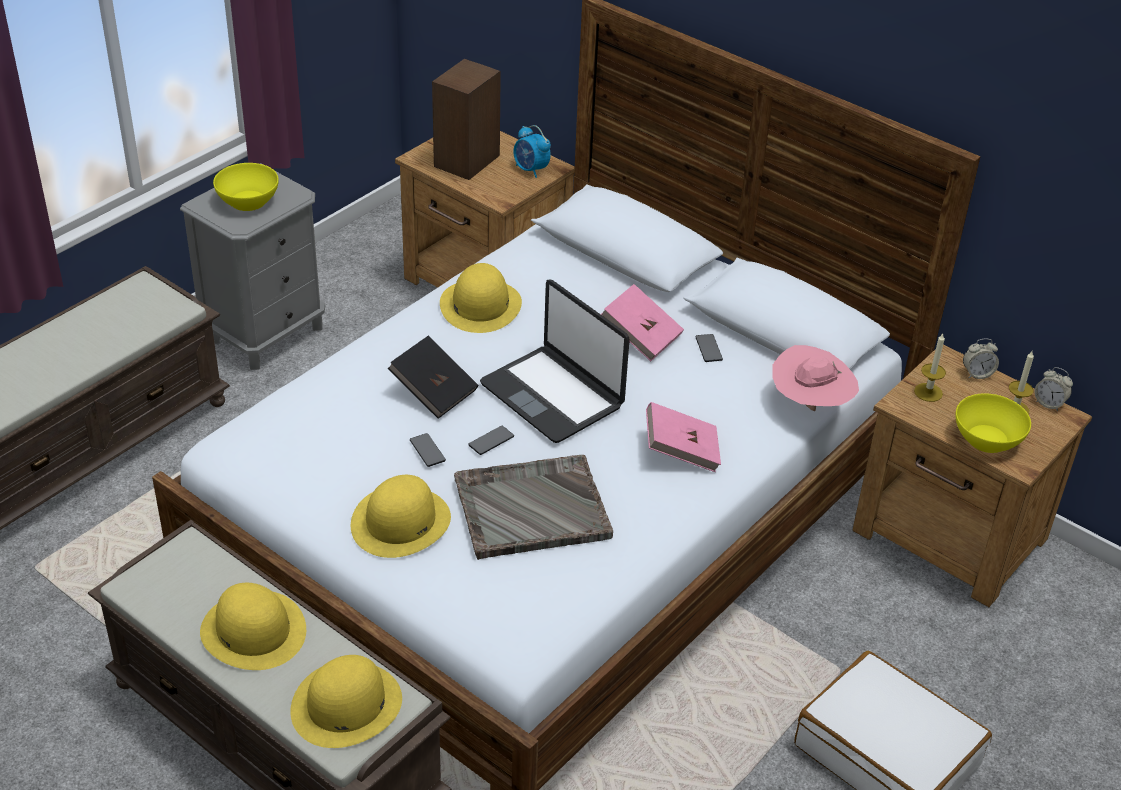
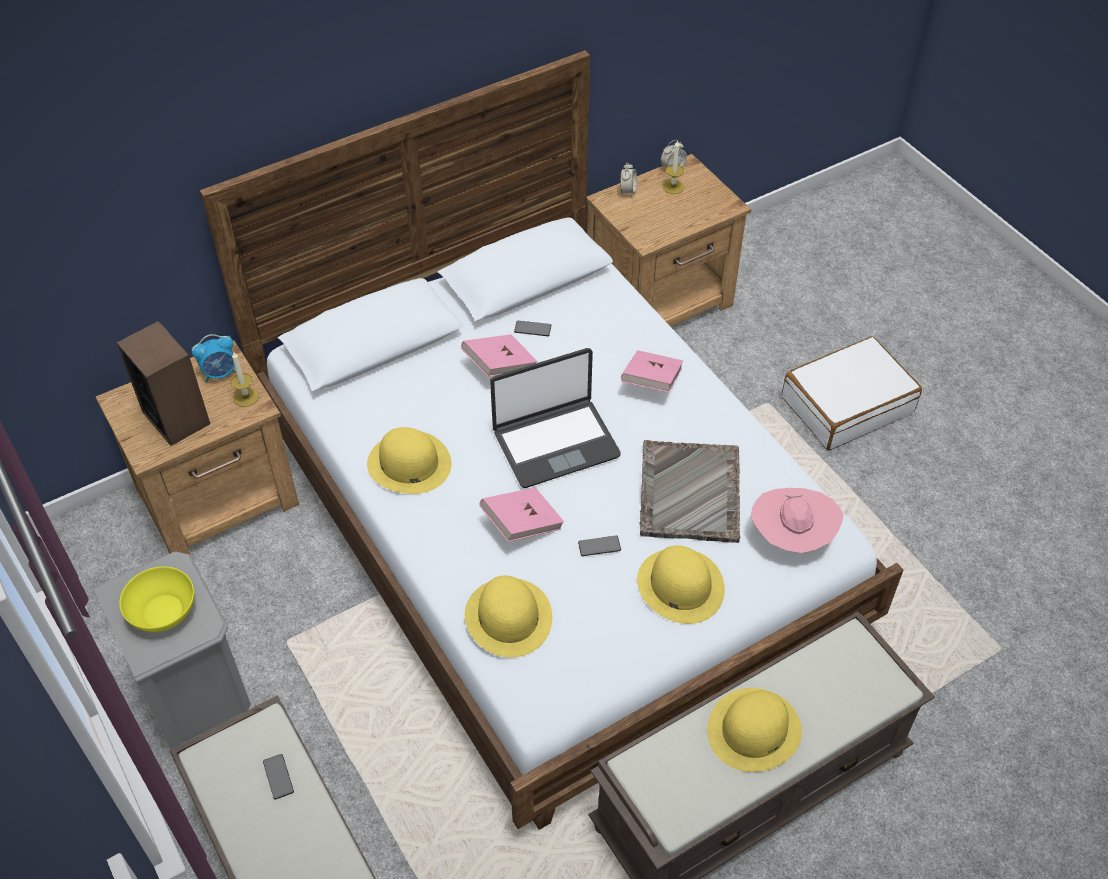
camera: 70 degrees left, 10 degrees up
(346, 705) = (850, 676): yellow hat -> yellow hat (508, 617)
(434, 391) = (521, 524): black book -> pink book
(491, 441) = (599, 499): phone -> phone (278, 777)
(810, 405) = (623, 292): pink hat -> pink hat (791, 537)
(928, 392) = (639, 223): candle -> candle (246, 397)
(986, 439) = (699, 211): yellow bowl -> none

